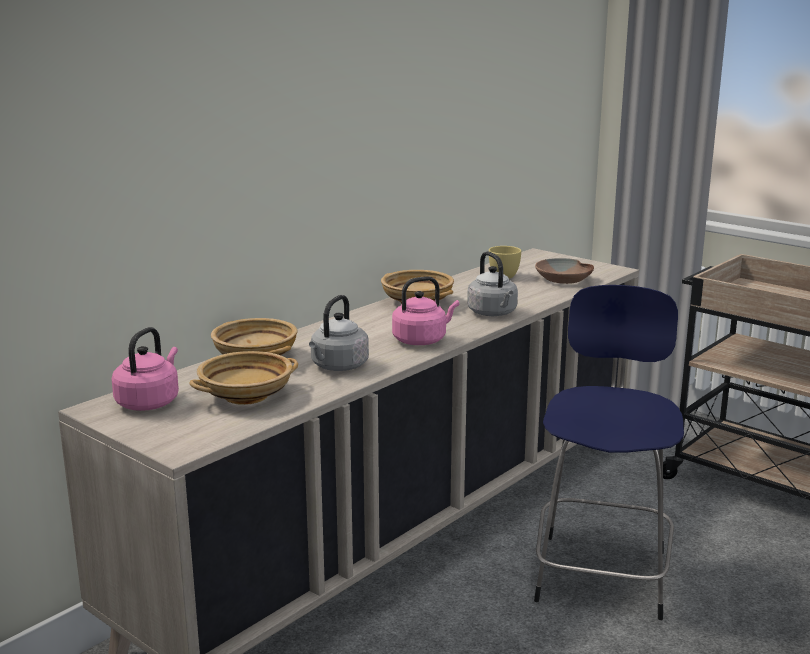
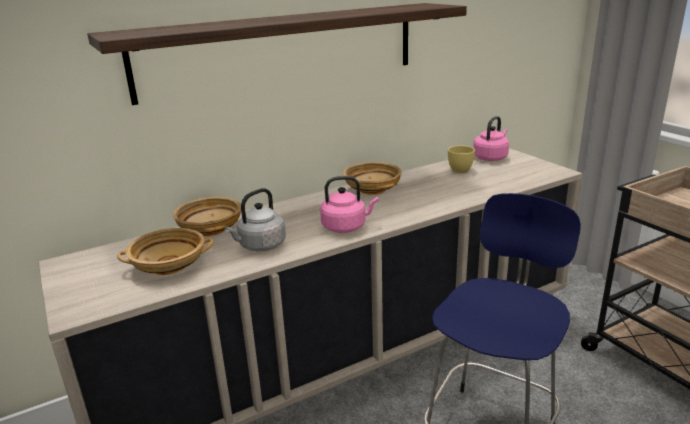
camera: 20 degrees right, 5 degrees up
(149, 402) = (100, 262): pink kettle -> pink kettle (491, 157)
(318, 132) = (282, 49): none -> shelf
(493, 313) = (424, 206): grey kettle -> none
(564, 279) = (508, 177): brown bowl -> none

